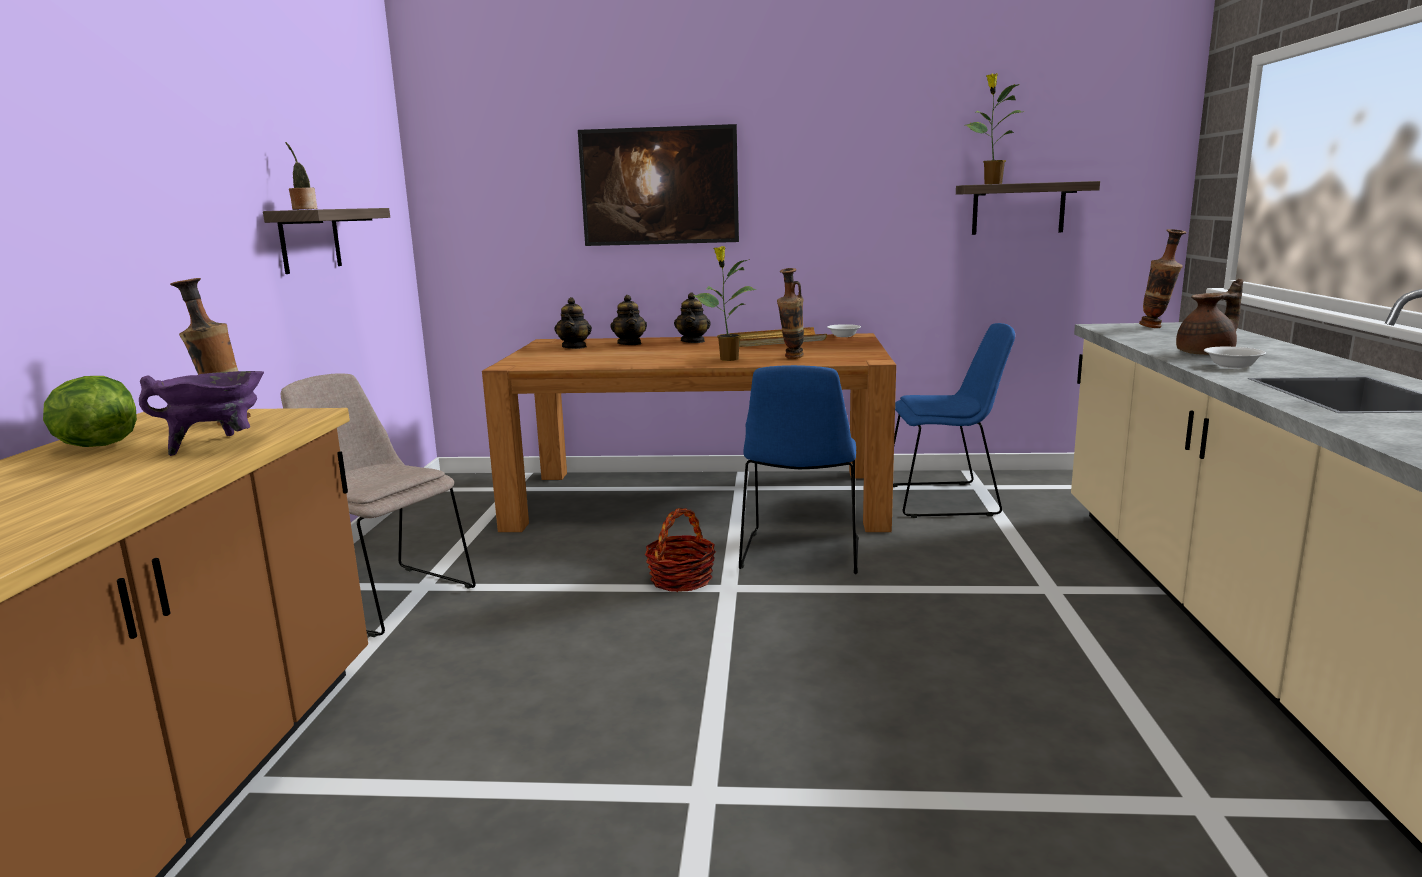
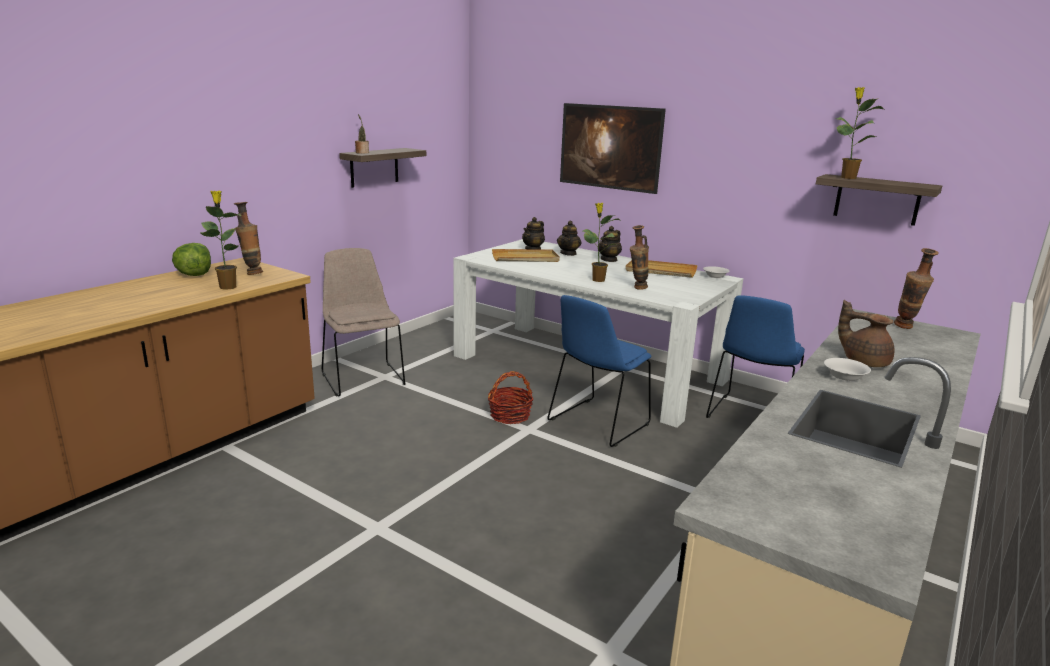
camera: 30 degrees right, 5 degrees up
(218, 445) = (227, 287): purple cooking pot -> potted plant
(586, 356) = (525, 258): none -> beige tray
(699, 499) = (587, 368): brown dining table -> white dining table
(945, 500) = (751, 417): blue chair -> blue chair turned 90 degrees clockwise
(1207, 353) = (864, 361): brown teapot -> brown teapot turned 150 degrees counterclockwise

